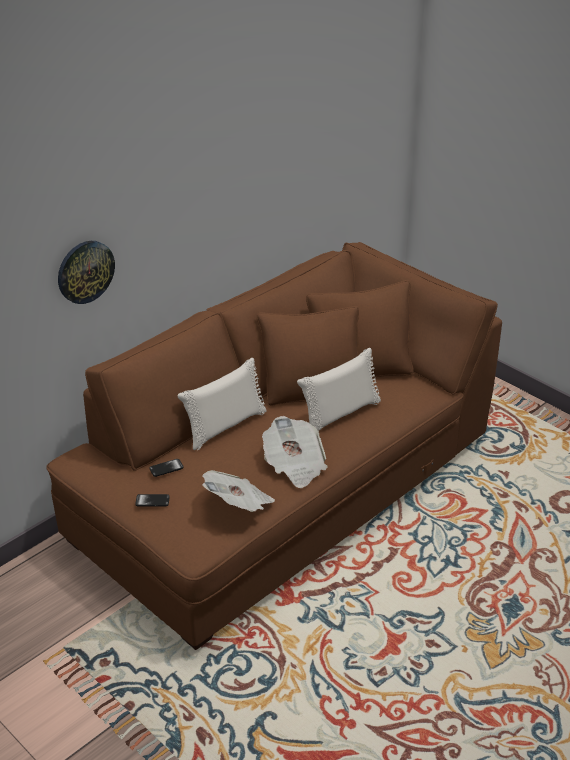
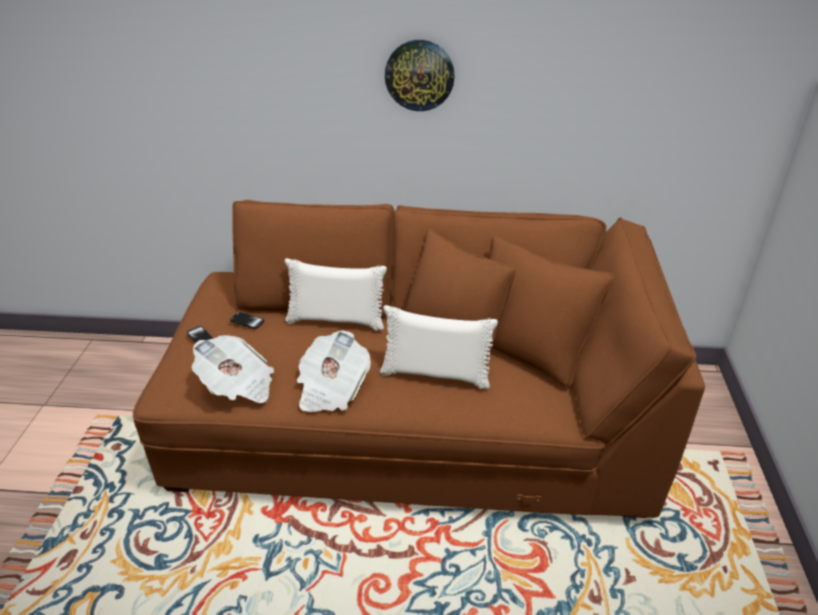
camera: 50 degrees right, 0 degrees up
(85, 271) = (264, 104): wall clock -> wall clock (419, 75)

